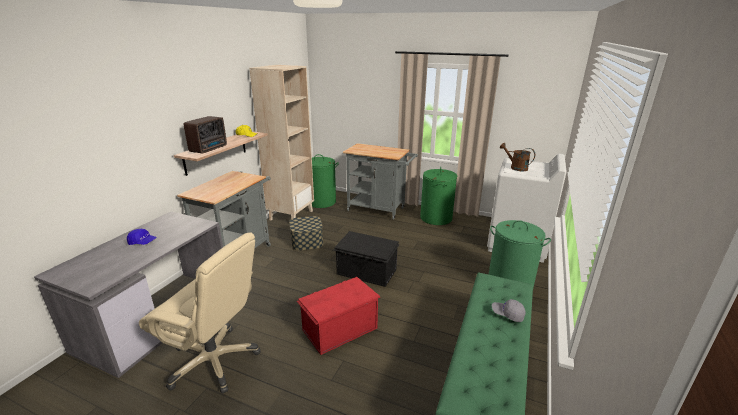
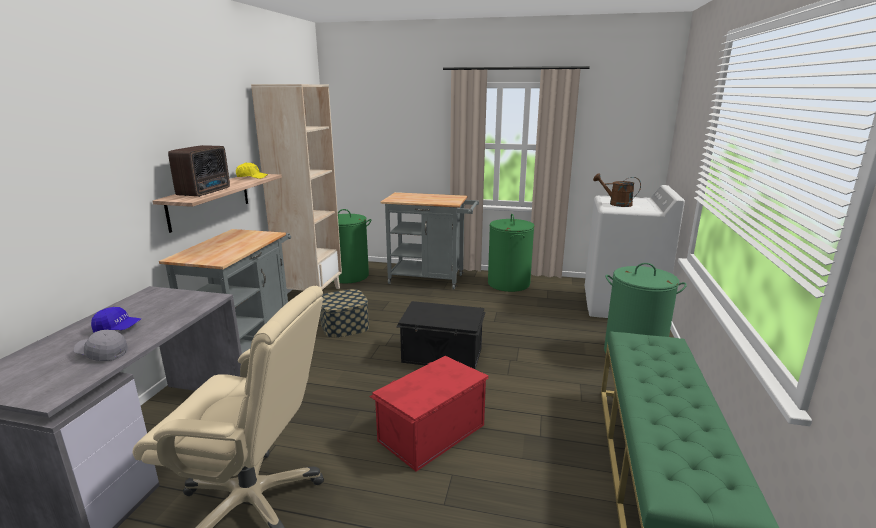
camera: 10 degrees left, 5 degrees down
(507, 314) = (675, 375): grey cap -> grey cap (102, 353)

